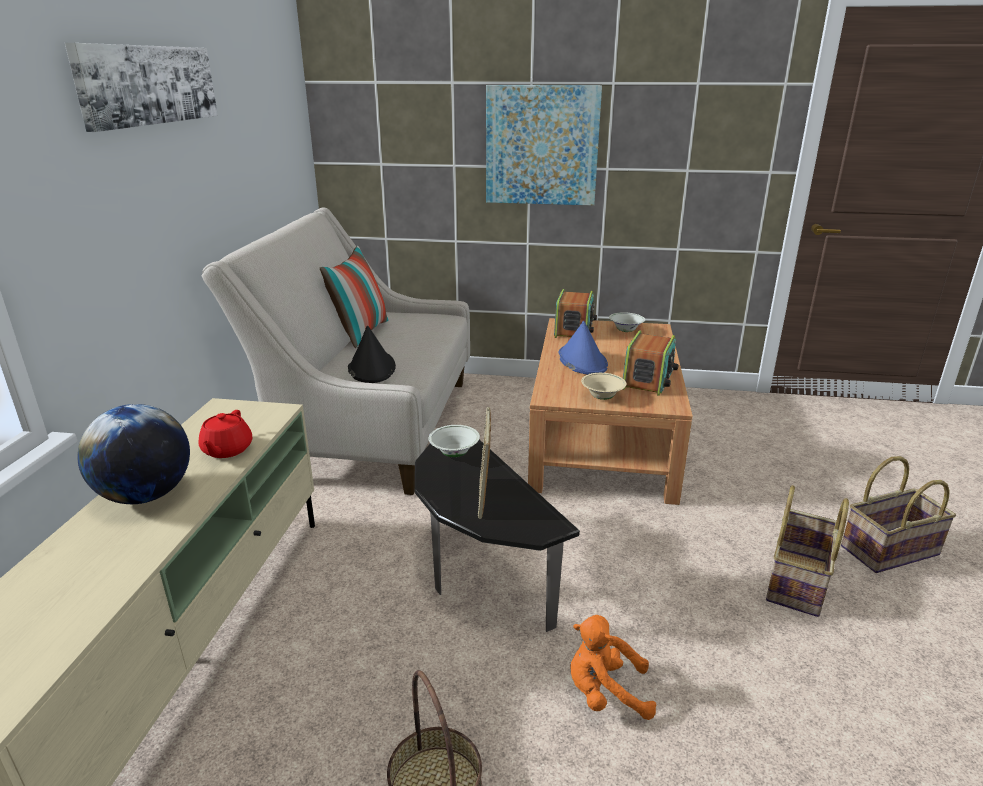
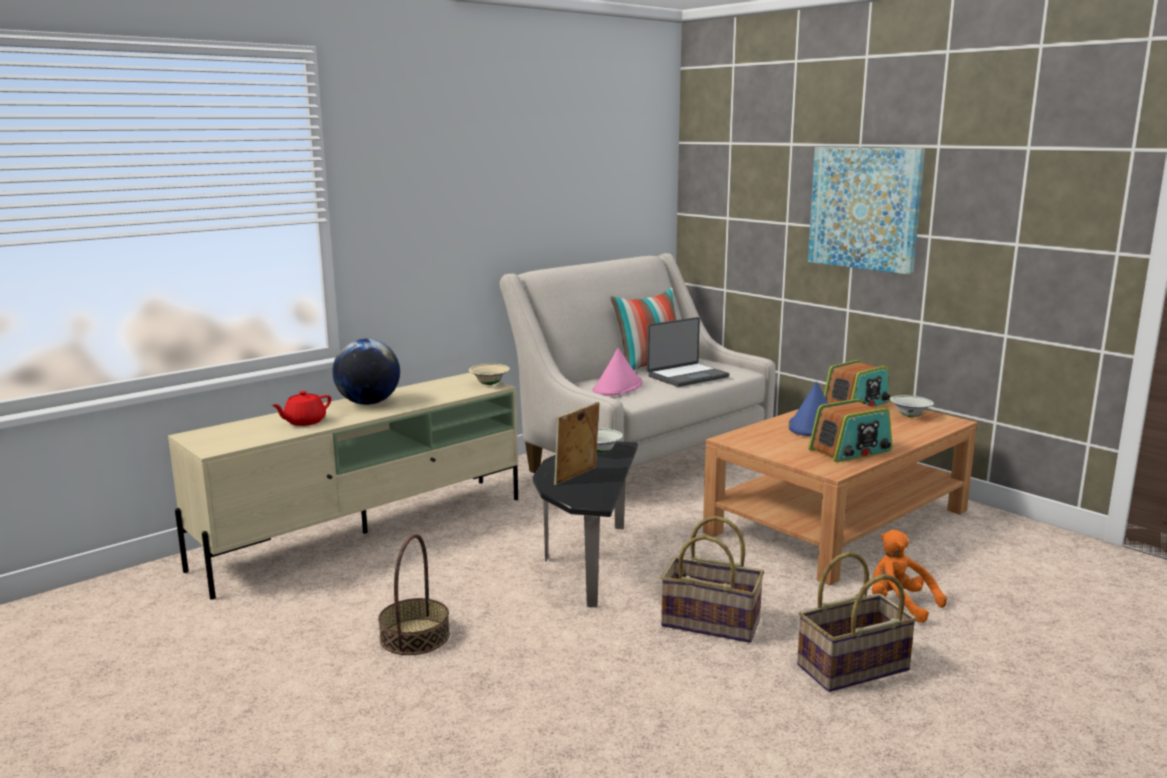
camera: 40 degrees right, 10 degrees down
(148, 85) = (483, 142): picture -> none
(226, 450) = (436, 396): red teapot -> red teapot (304, 422)
(371, 368) = (617, 387): black hat -> pink hat
(412, 336) = (686, 376): none -> laptop
(602, 397) = (778, 450): beige bowl -> beige bowl (489, 384)
(605, 693) = (577, 649): orange plush toy -> orange plush toy (899, 604)
(888, 549) = (1007, 692): basket -> basket (711, 622)

